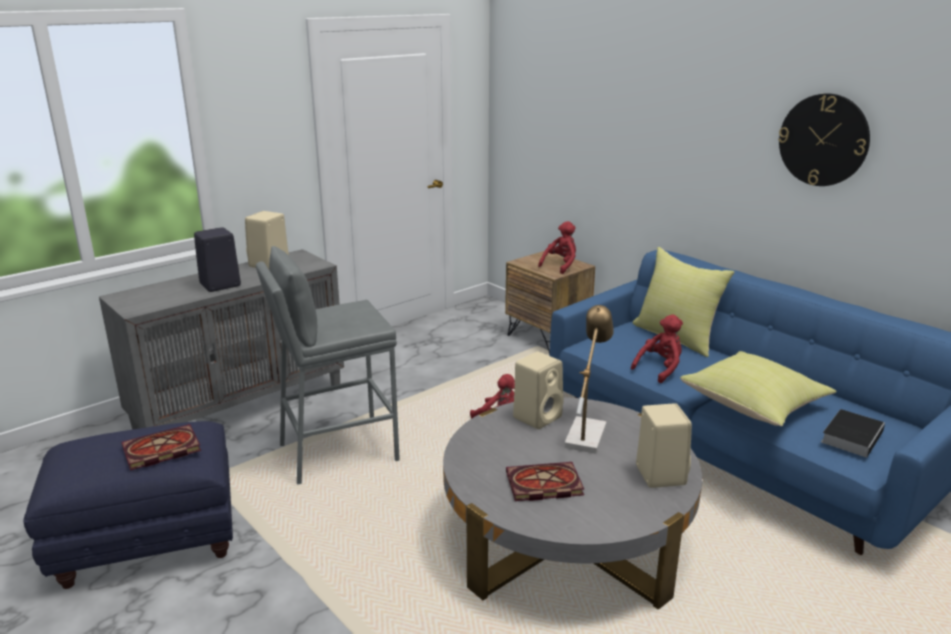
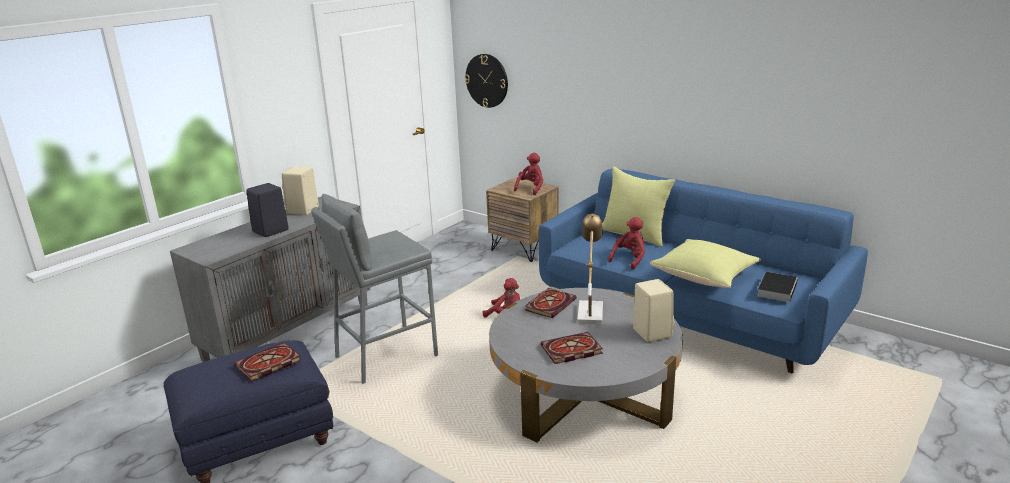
camera: 10 degrees left, 0 degrees up
(538, 416) = (550, 304): beige speaker -> book
(823, 140) = (730, 76): wall clock -> wall clock (487, 80)

